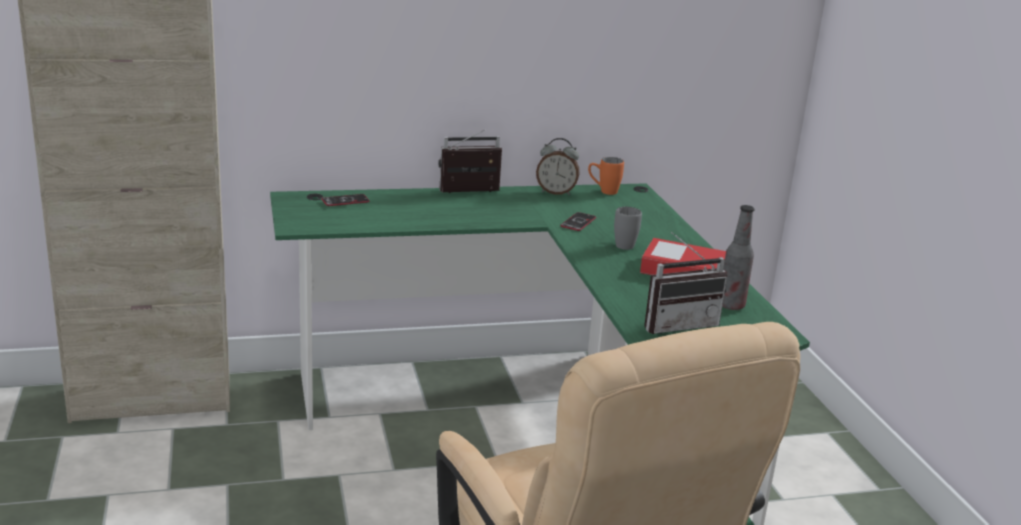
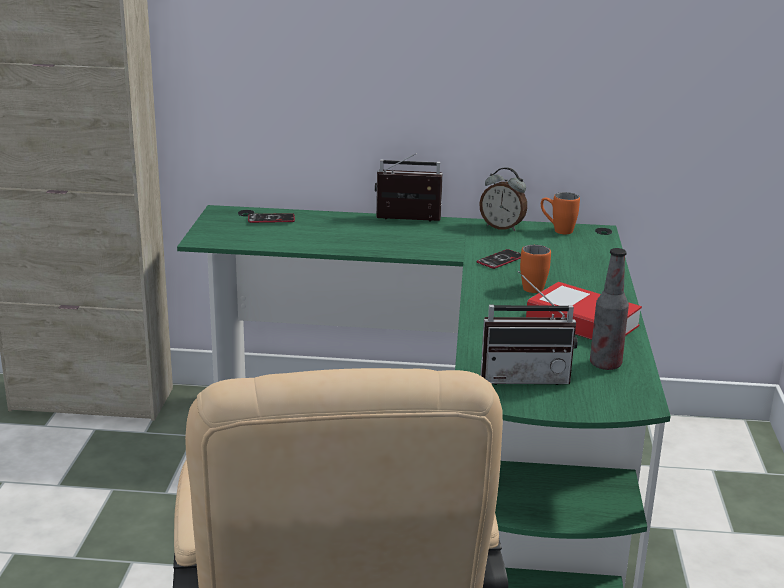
camera: 20 degrees right, 0 degrees up
(625, 243) = (536, 286): grey mug -> orange mug

